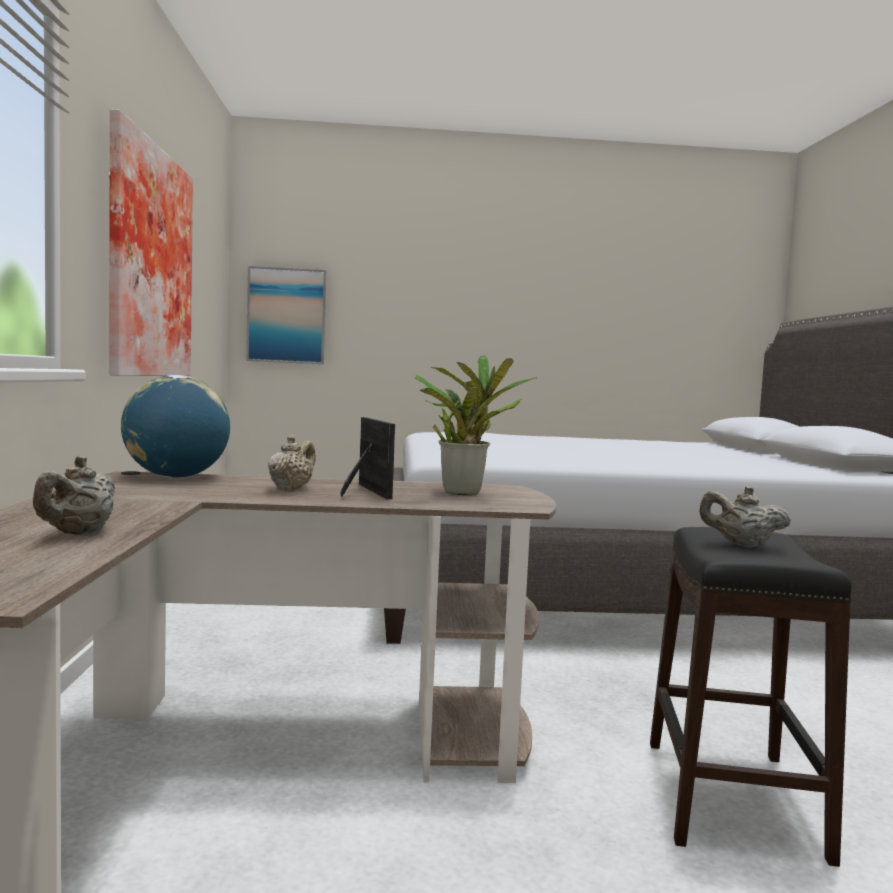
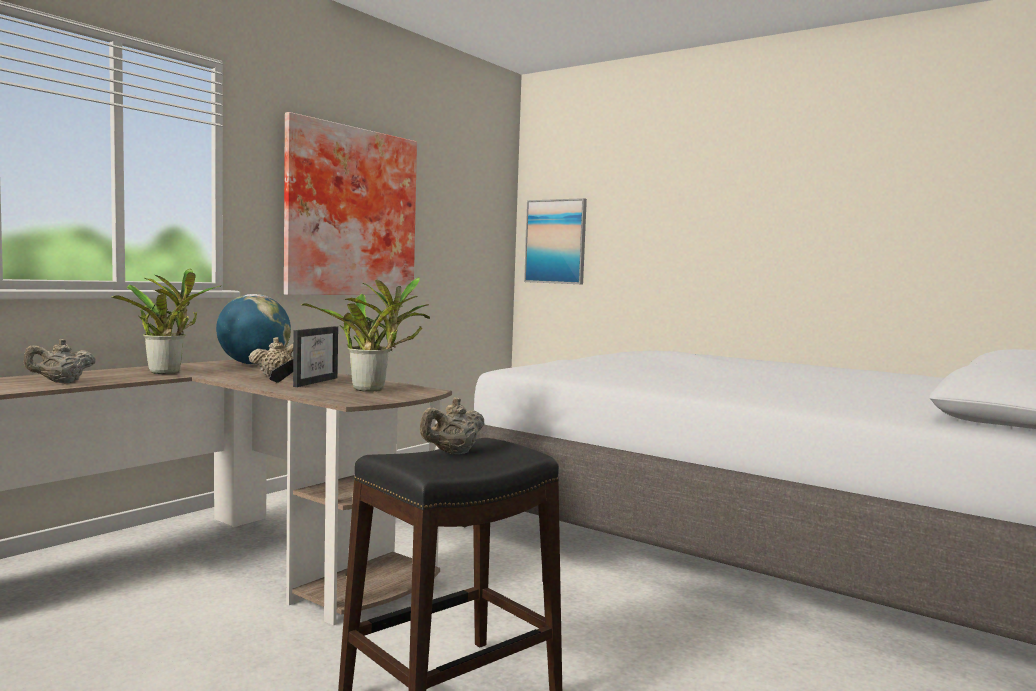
camera: 40 degrees right, 0 degrees up
(136, 499) = (168, 372): none -> potted plant
(742, 545) = (453, 453): beige teapot -> beige teapot turned 105 degrees counterclockwise

